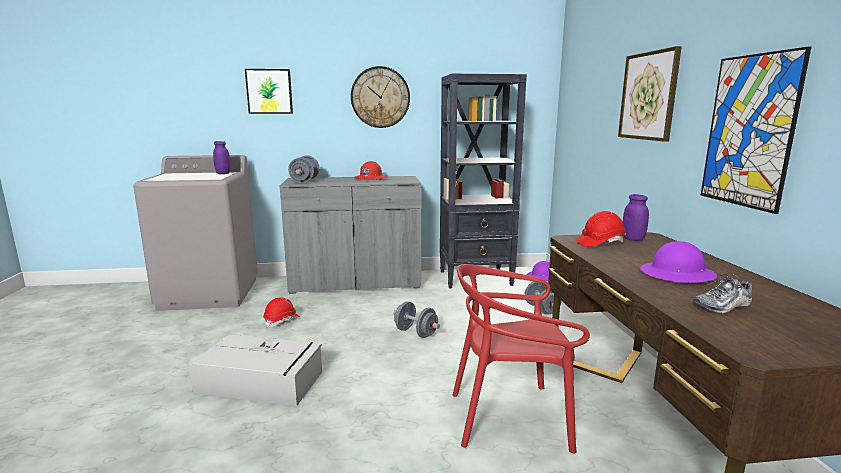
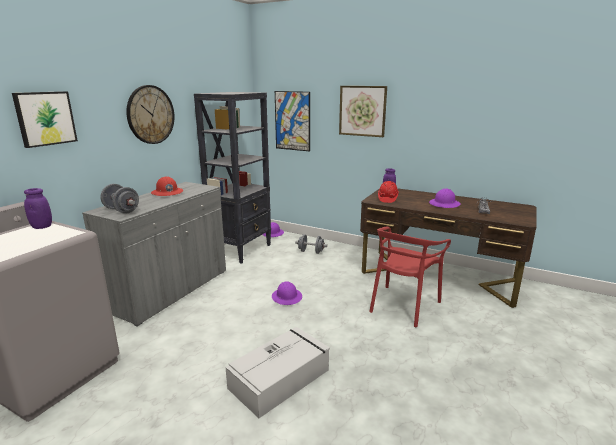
camera: 55 degrees left, 5 degrees up
(282, 320) = (188, 344): red hard hat -> none
(416, 332) = (287, 297): grey dumbbell -> purple hard hat
(749, 131) = (439, 132): picture -> picture (292, 121)

